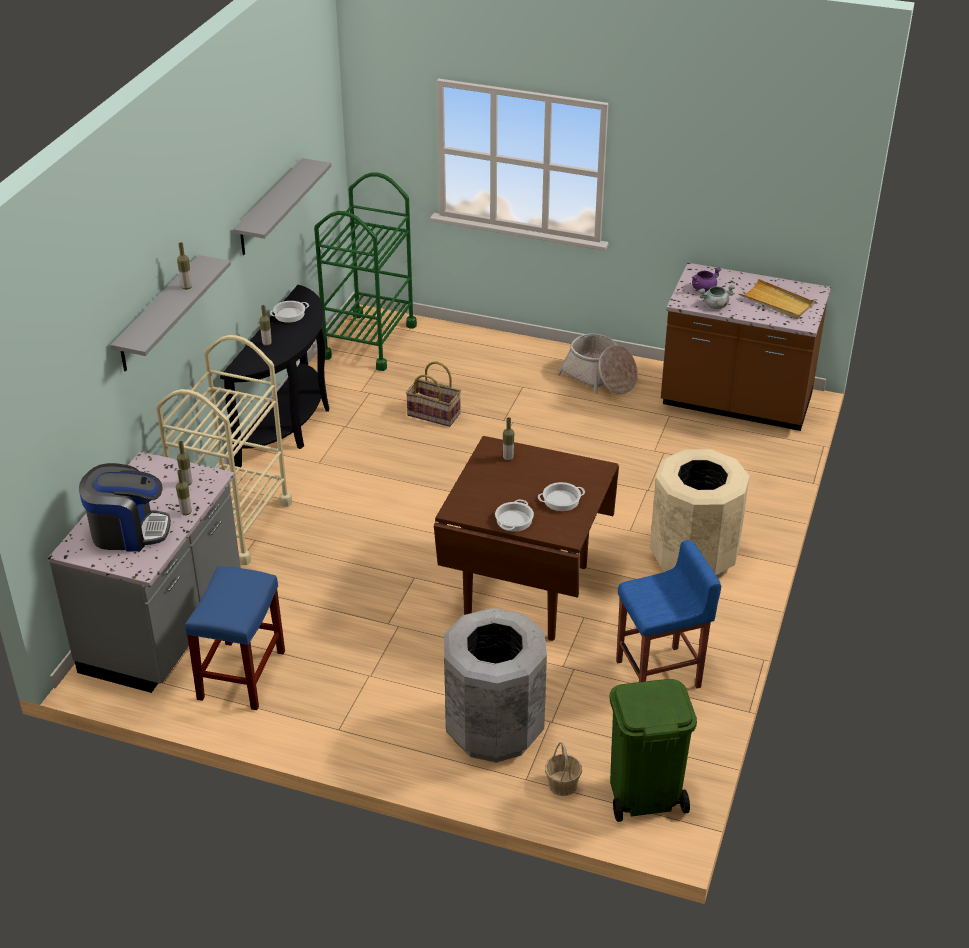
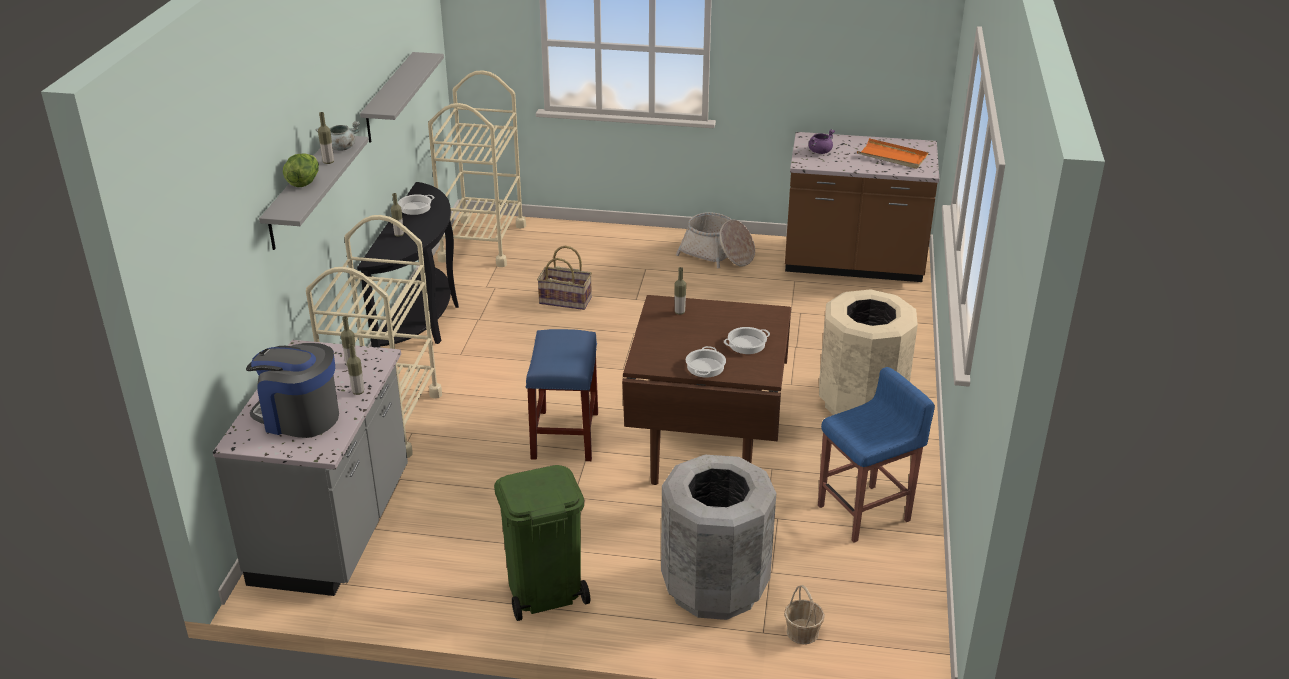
camera: 10 degrees left, 5 degrees down
(128, 531) = (299, 417): coffee machine -> coffee machine turned 150 degrees counterclockwise
(159, 308) = (304, 182): none -> lettuce
(242, 674) = (430, 564): blue stool -> blue stool (565, 434)
(369, 341) = (482, 242): green cart -> beige cart
(643, 794) = (889, 631): green trash can -> green trash can (544, 592)
(715, 305) = (836, 164): grey cooking pot -> grey cooking pot (341, 148)
(777, 302) = (892, 156): beige tray -> orange tray

